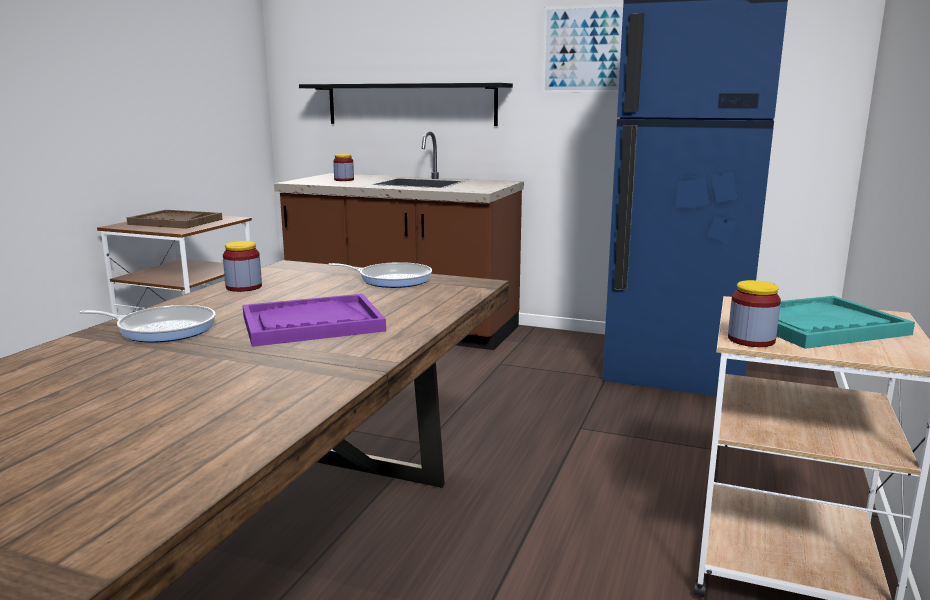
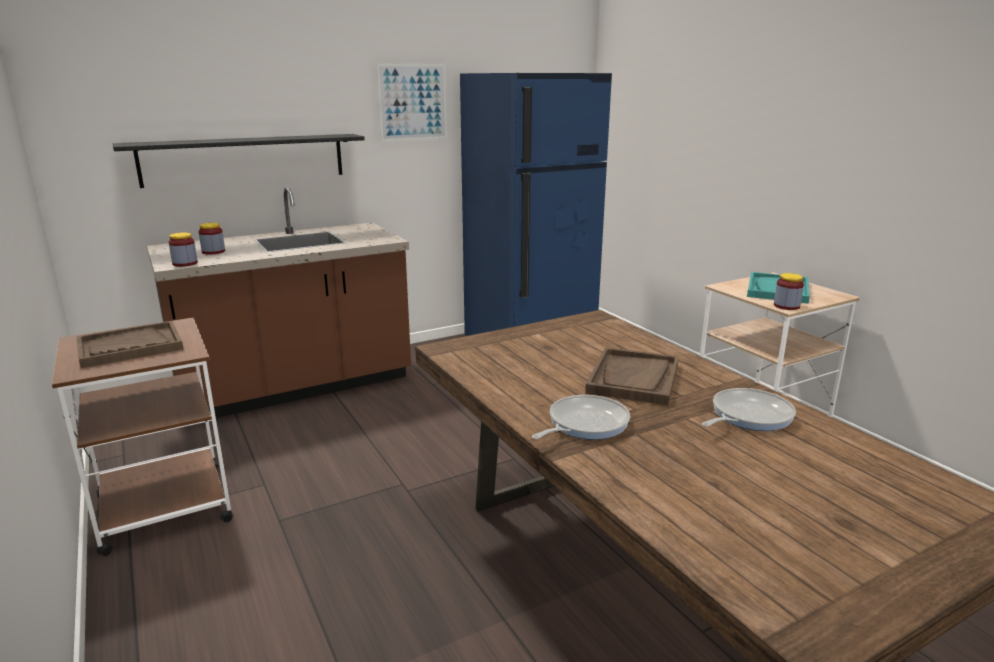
camera: 50 degrees left, 5 degrees up
(244, 287) = (492, 376): jar -> jar (185, 263)
(312, 324) = (634, 378): purple tray -> brown tray
(391, 279) = (547, 333): frying pan -> frying pan (748, 416)

